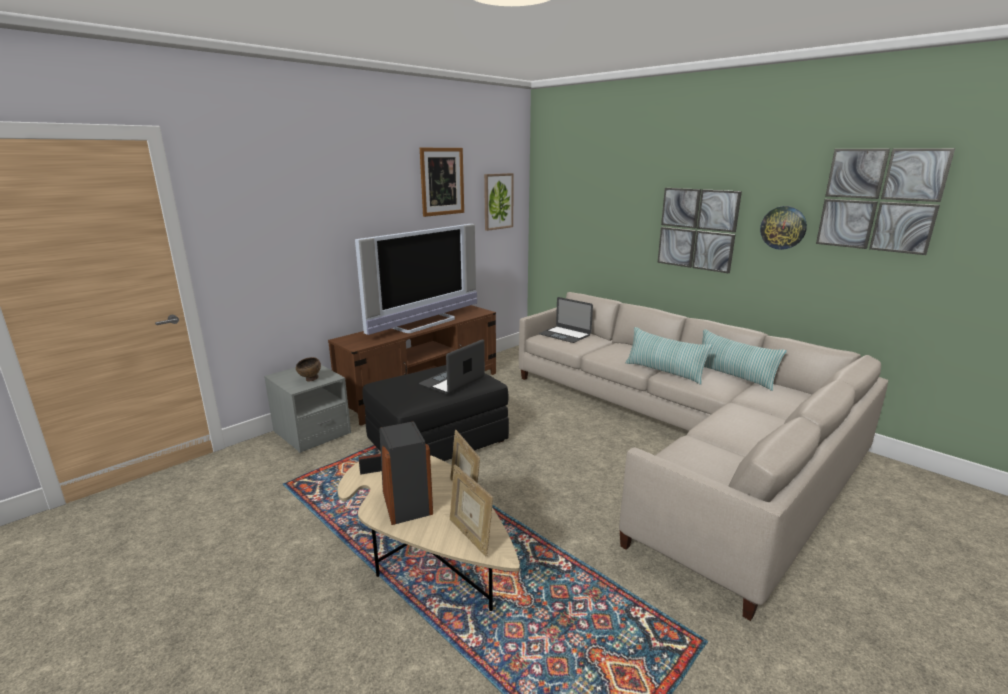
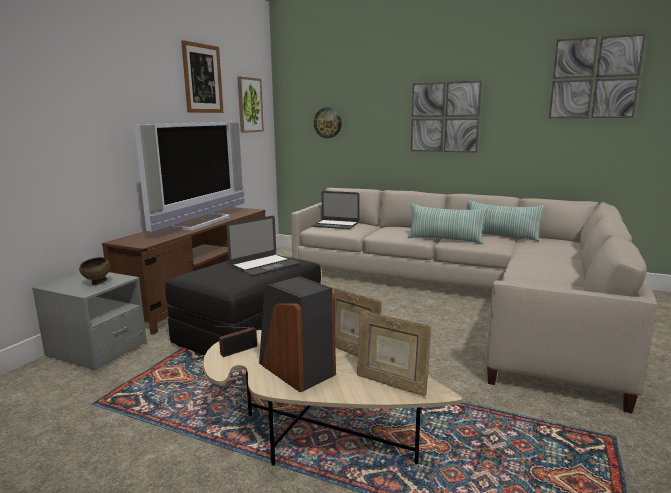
camera: 20 degrees left, 5 degrees down
(452, 381) = (264, 265): laptop -> laptop turned 150 degrees counterclockwise
(783, 227) = (520, 108): wall clock -> wall clock (327, 123)

